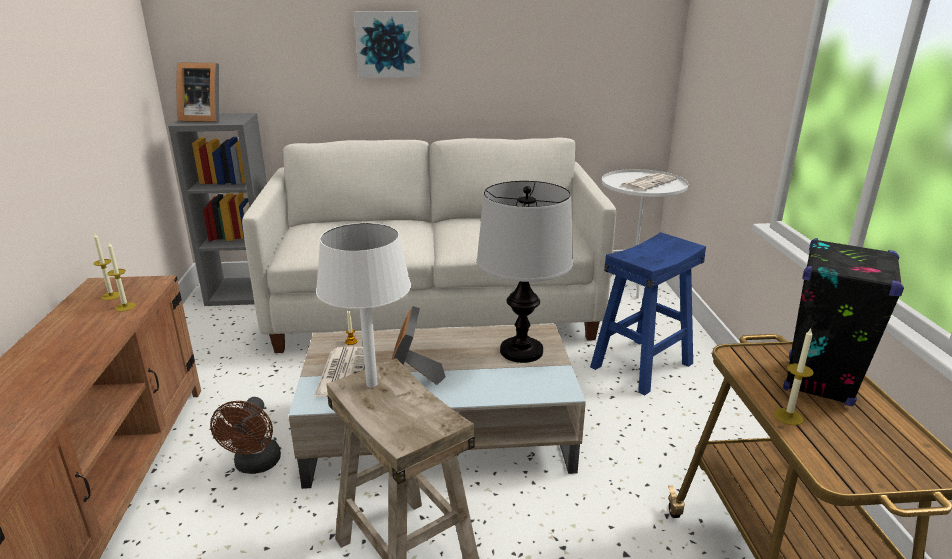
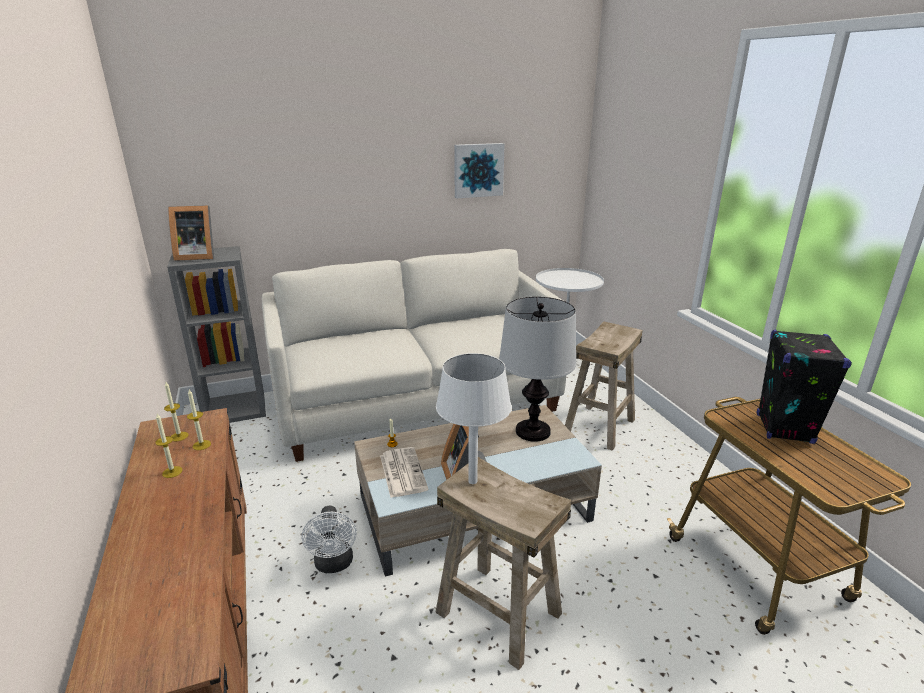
camera: 15 degrees left, 0 degrees up
(255, 465) = (334, 564): brown fan -> white fan
(388, 44) = (356, 179): picture -> picture (478, 170)
(642, 365) = (600, 426): blue stool -> beige stool
(648, 182) = (572, 279): newspaper -> none
(788, 416) = (781, 458): candle -> candle (172, 472)

